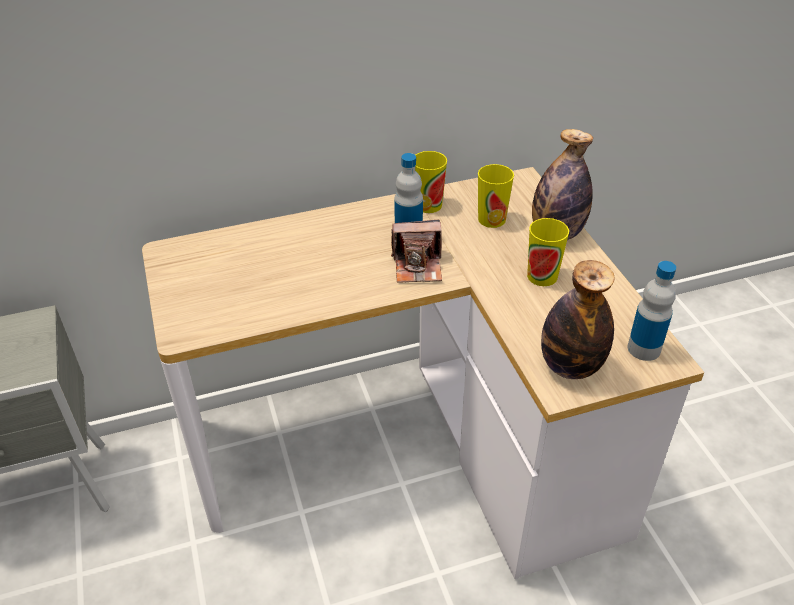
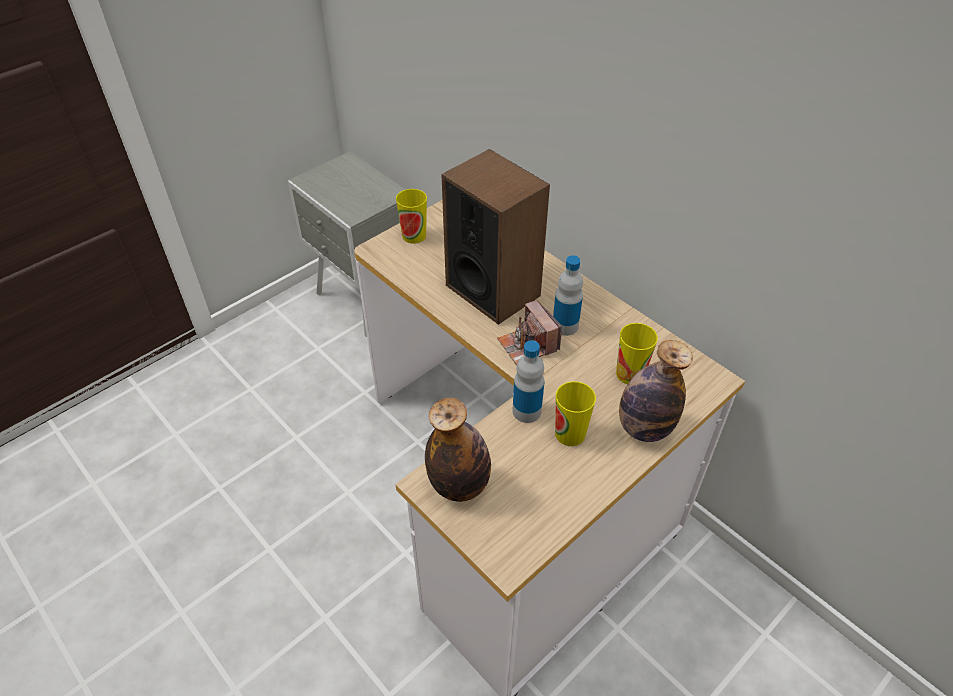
camera: 65 degrees right, 5 degrees up
(323, 265) = (493, 290): none -> speaker
(428, 205) = (618, 324): cup -> cup (414, 236)
(644, 349) = (512, 537): bottle -> bottle (526, 411)

